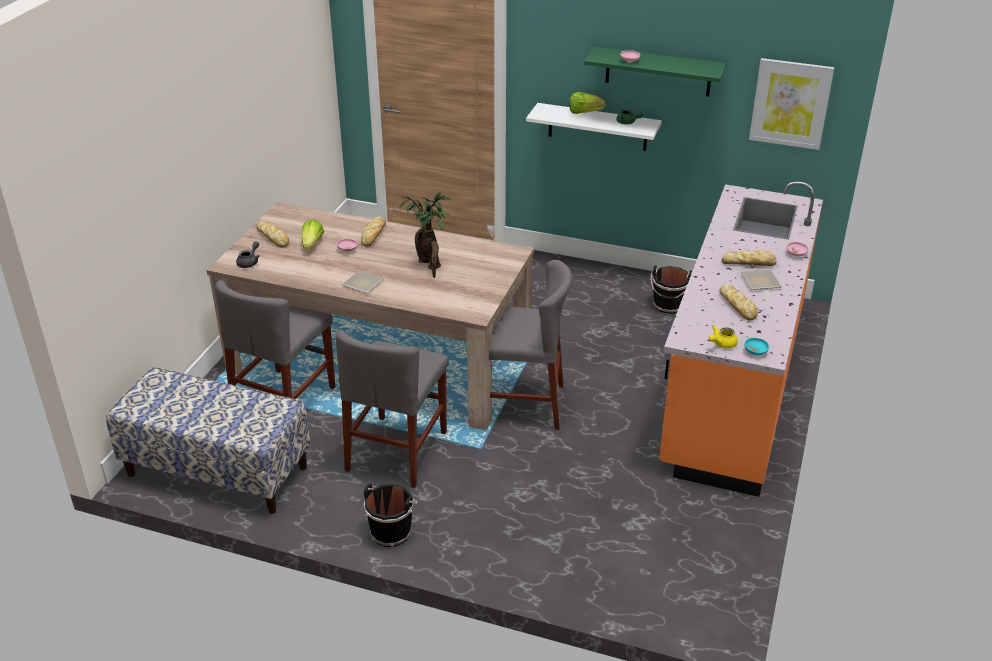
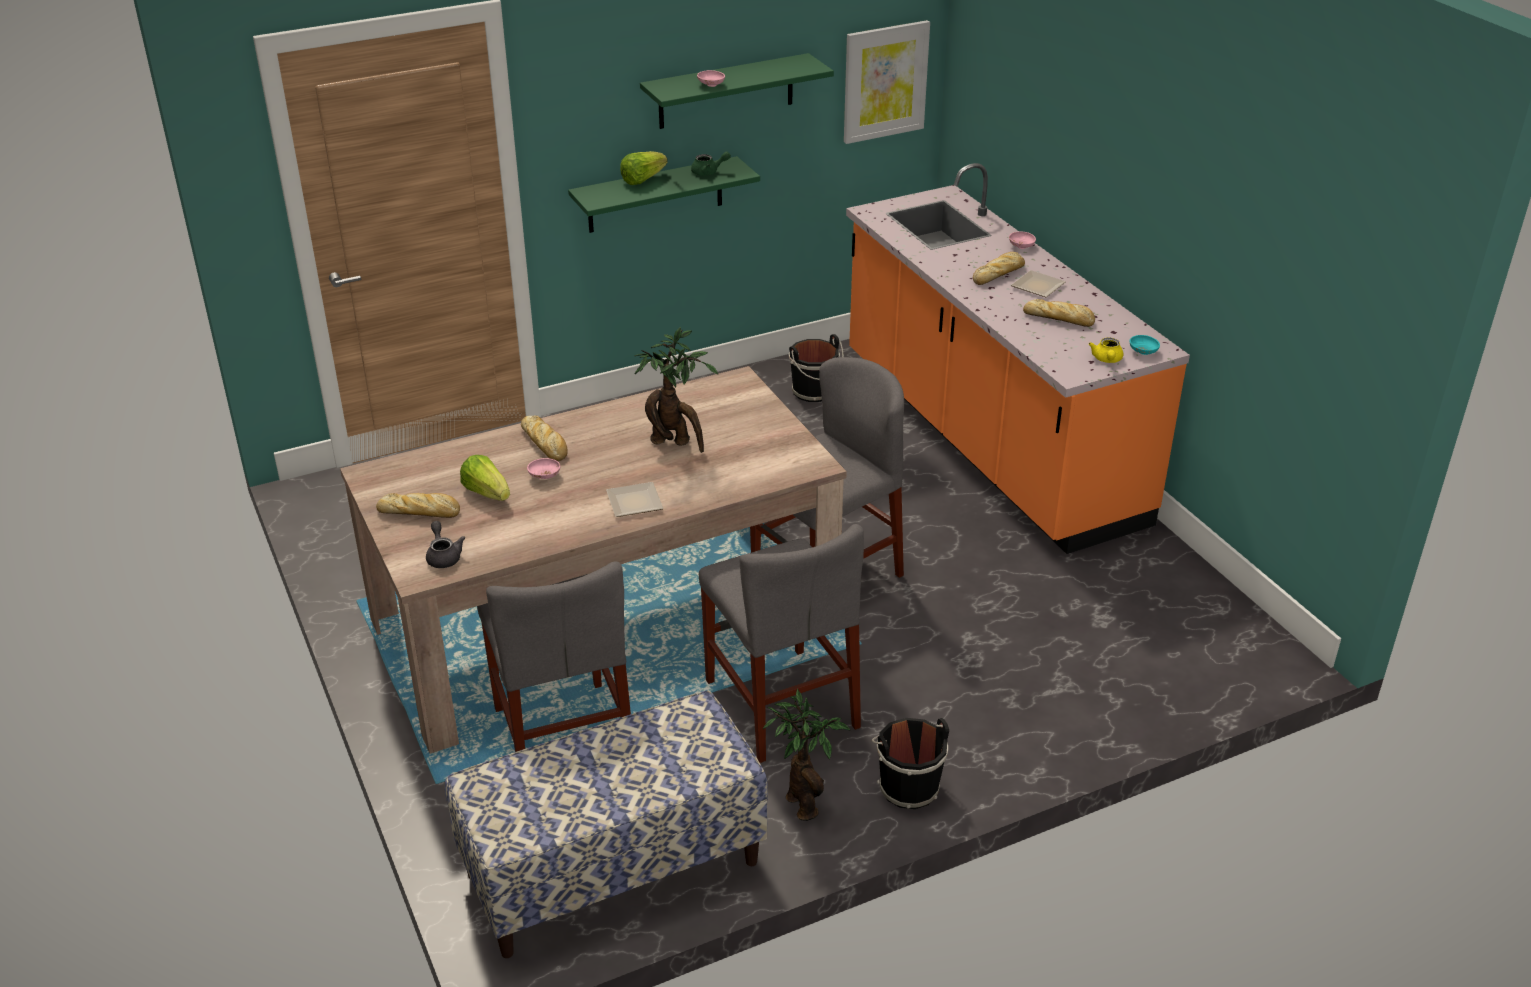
camera: 45 degrees left, 0 degrees up
(334, 502) = (802, 801): none -> potted plant
(597, 127) = (655, 195): white shelf -> green shelf

